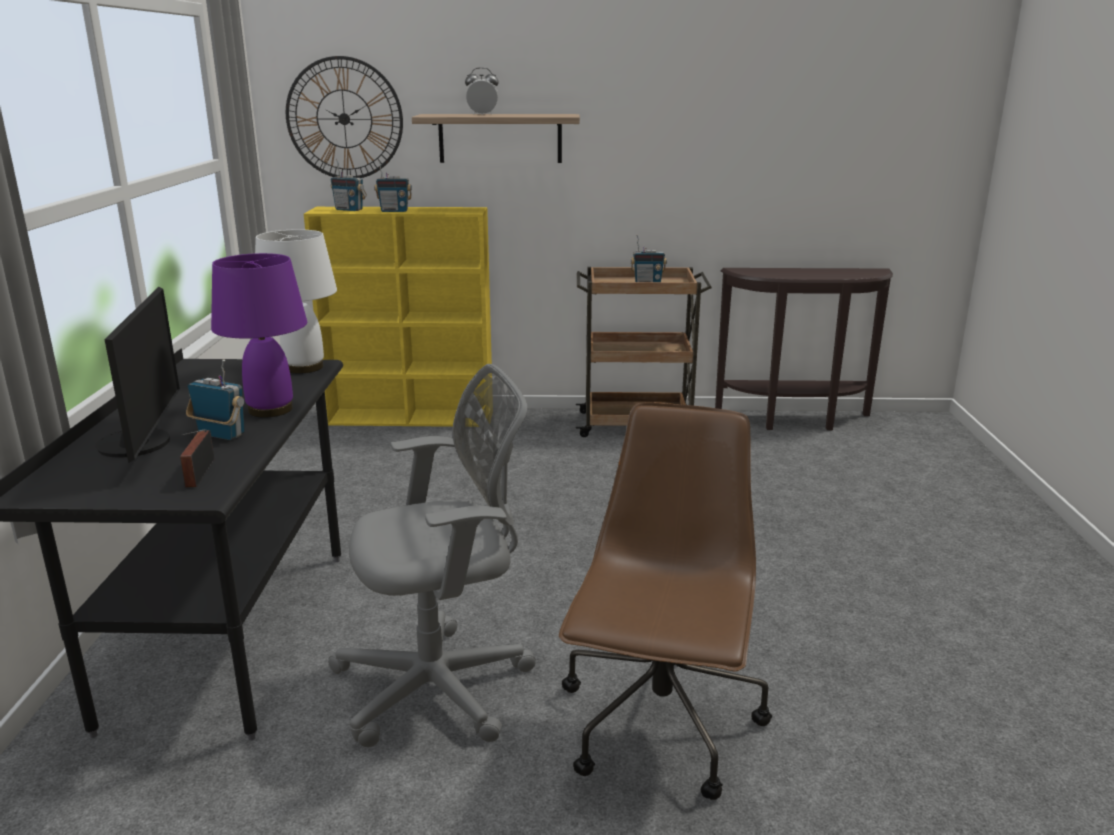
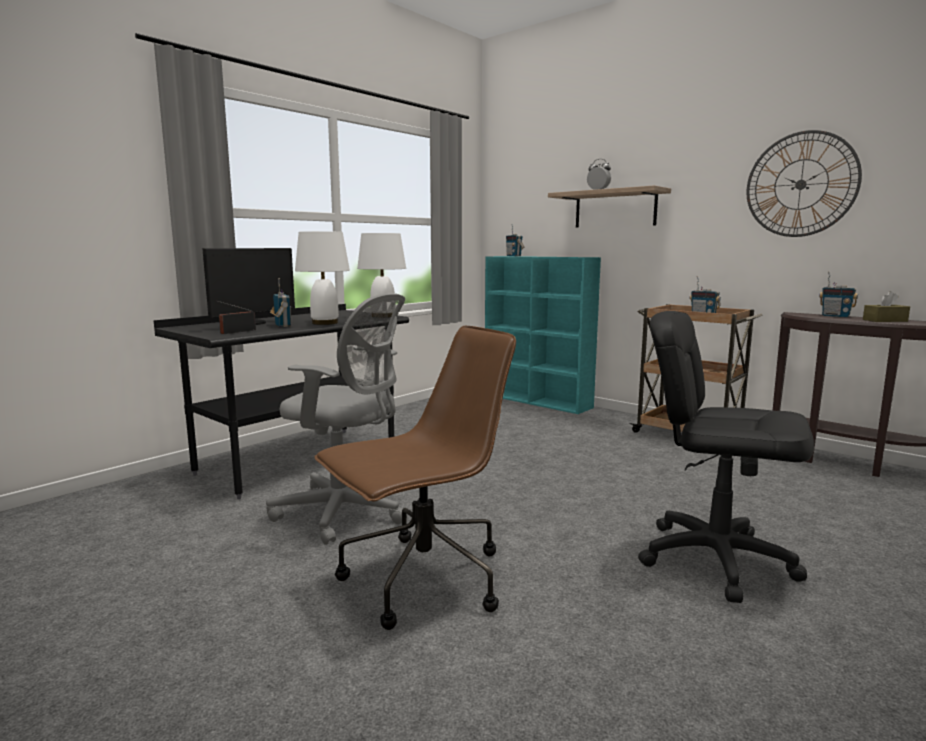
camera: 40 degrees right, 10 degrees down
(271, 410) = (325, 323): purple table lamp -> white table lamp
(344, 119) = (524, 201): wall clock -> wall clock (801, 184)
(394, 211) = (536, 256): radio -> radio (835, 316)
(412, 418) = (537, 401): yellow bookcase -> turquoise bookcase
(829, 273) = (885, 320): none -> brown tissue box
(838, 574) = (715, 559): none -> black office chair

